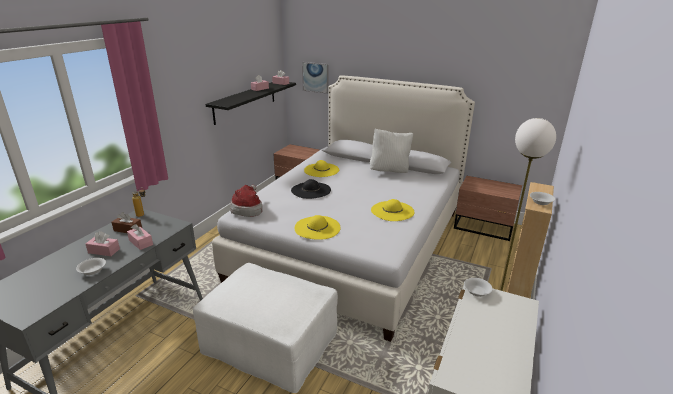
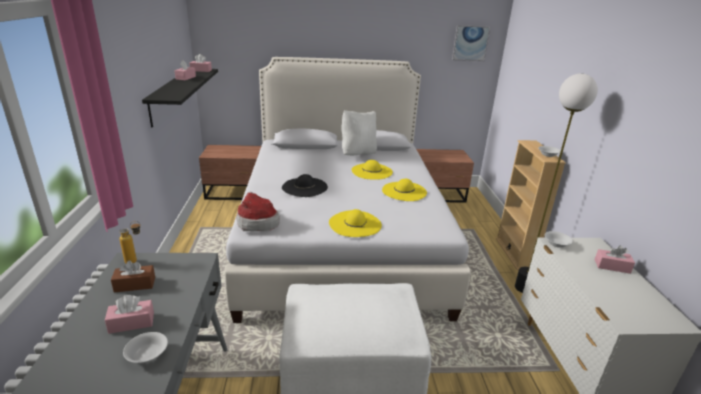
camera: 30 degrees left, 0 degrees up
(141, 242) = (176, 295): pink tissue box -> pink tissue box (612, 266)
(315, 77) = (237, 61): picture -> picture (470, 43)
(321, 170) = (290, 164): yellow hat -> yellow hat (372, 171)

